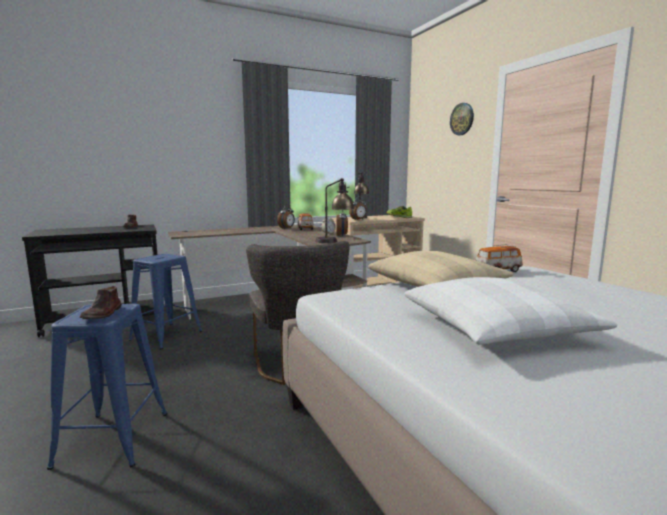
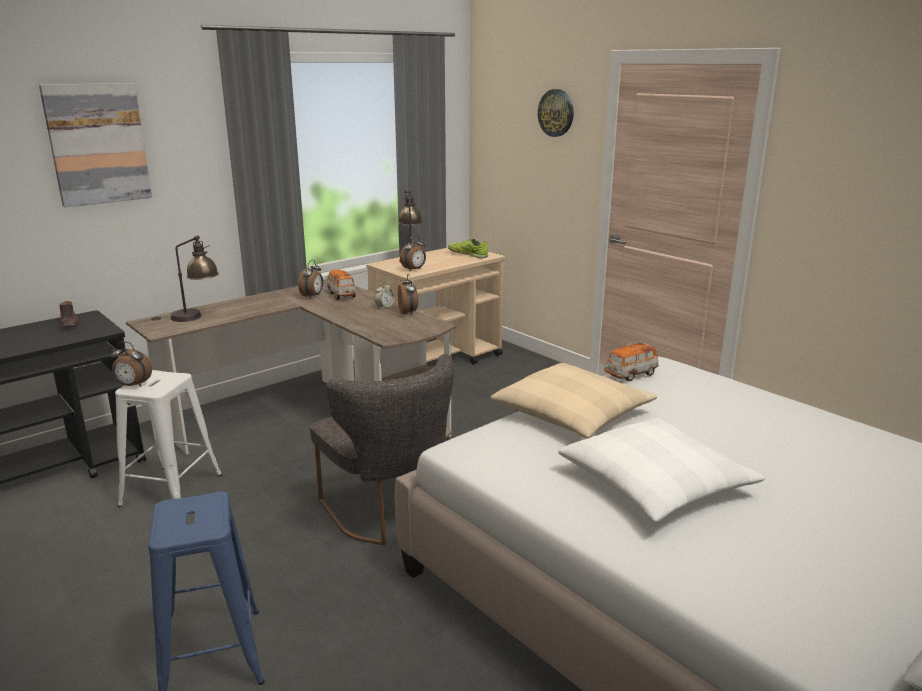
camera: 15 degrees left, 10 degrees up
(103, 314) = (198, 518): brown shoe -> none
(146, 258) = (133, 385): none -> alarm clock
(165, 124) = (97, 144): none -> picture
(166, 336) = (171, 490): blue stool -> white stool
(334, 242) = (409, 333): table lamp -> table lamp (197, 317)

